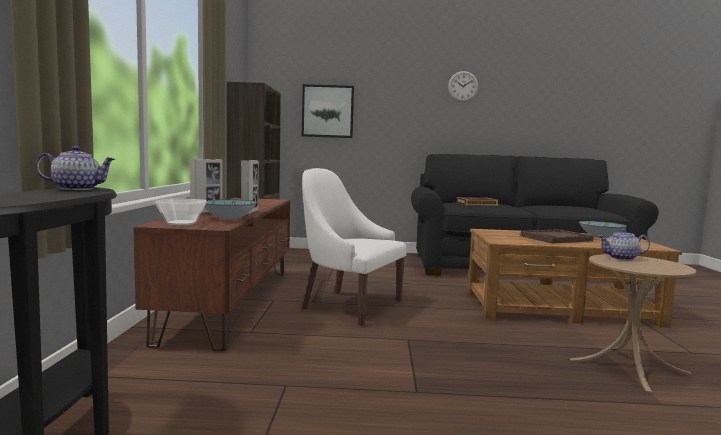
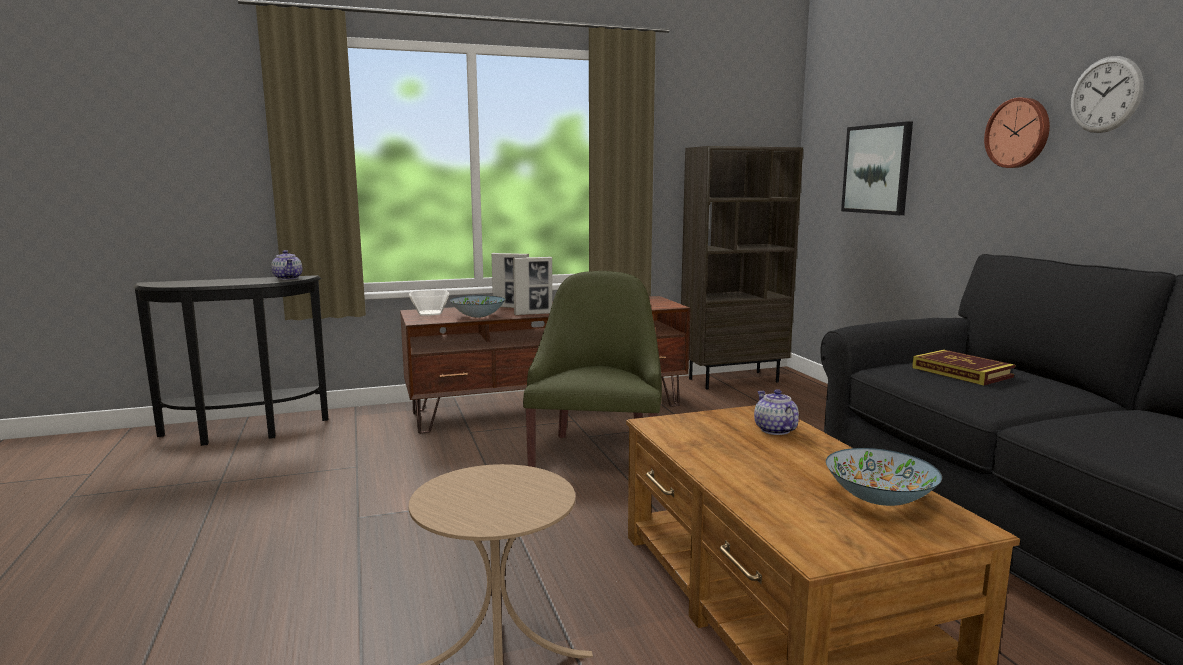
camera: 70 degrees right, 5 degrees up
(349, 305) = (596, 453): white armchair -> green armchair
(422, 98) = (1018, 133): none -> wall clock
(556, 238) = (765, 458): brown tray -> none
(621, 258) = (528, 485): teapot -> teapot (774, 430)

